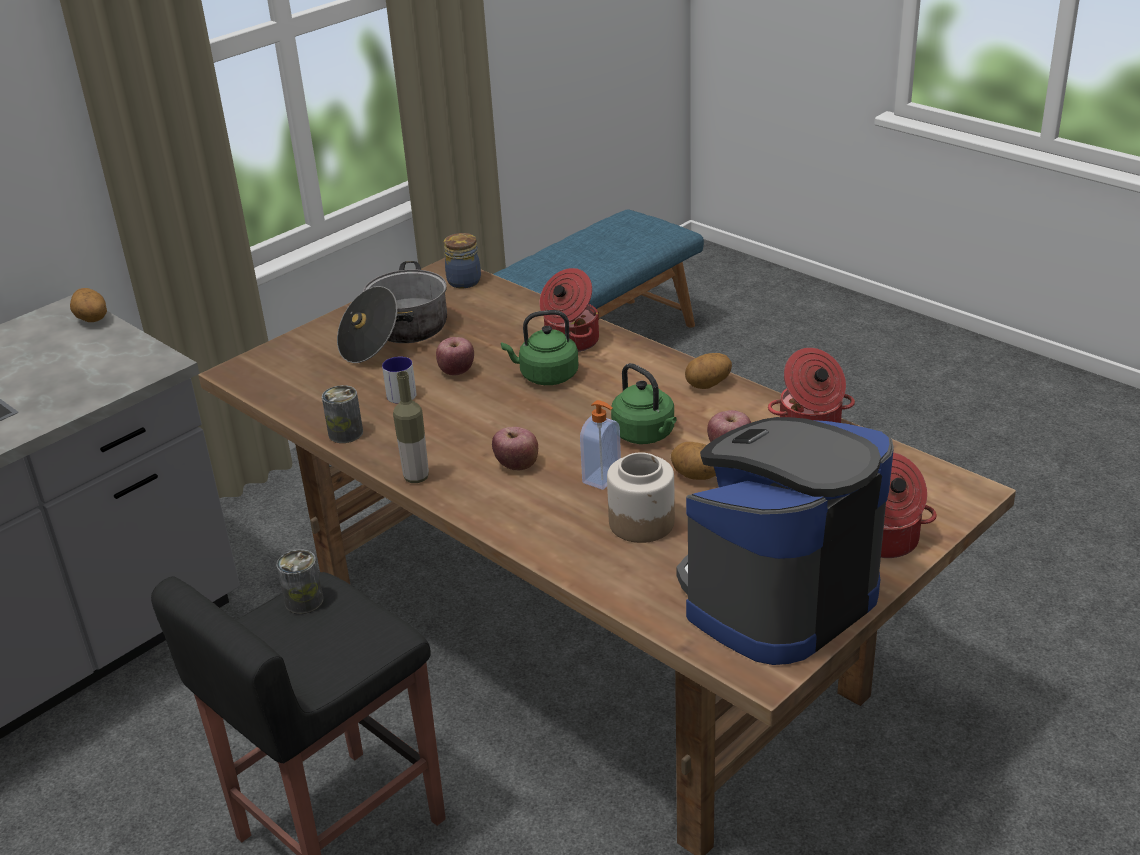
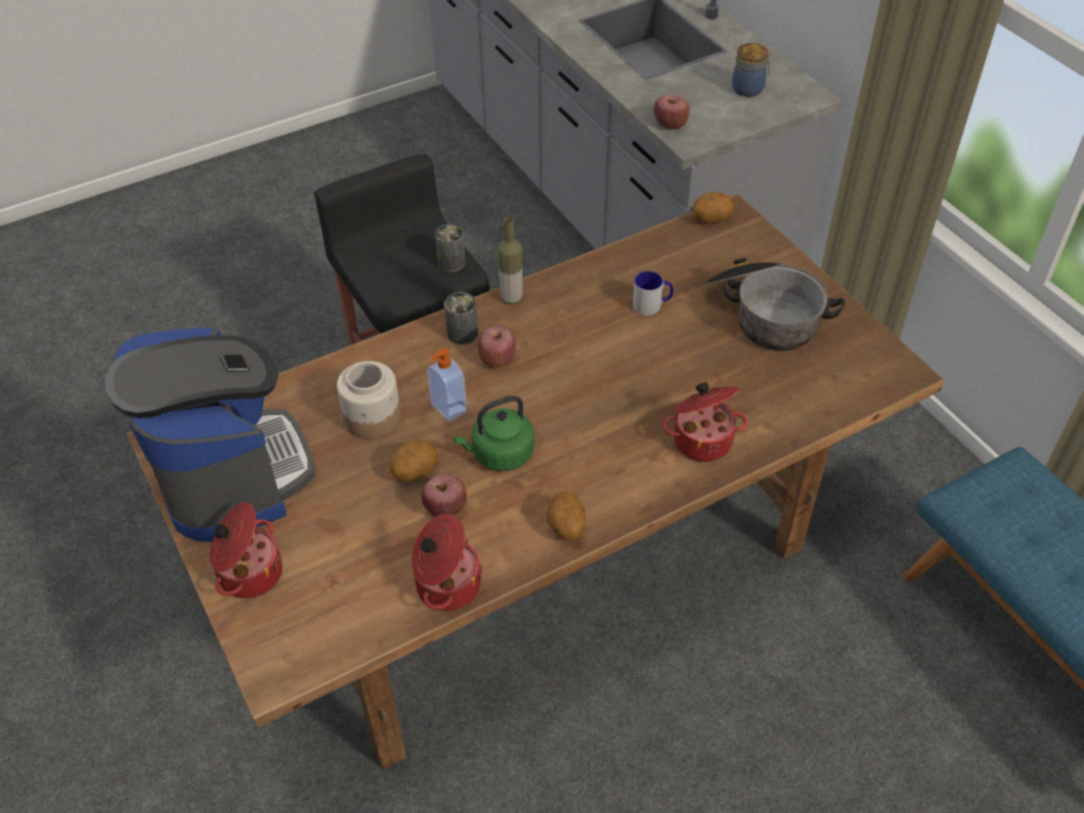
camera: 105 degrees right, 15 degrees up
(92, 320) = (784, 109): potato -> potato (711, 219)
(345, 433) = (599, 267): can -> can (462, 333)
(457, 371) = (674, 347): apple -> apple (670, 125)
(463, 281) = (872, 381): jar -> jar (749, 89)
(545, 376) = (638, 407): green kettle -> none

